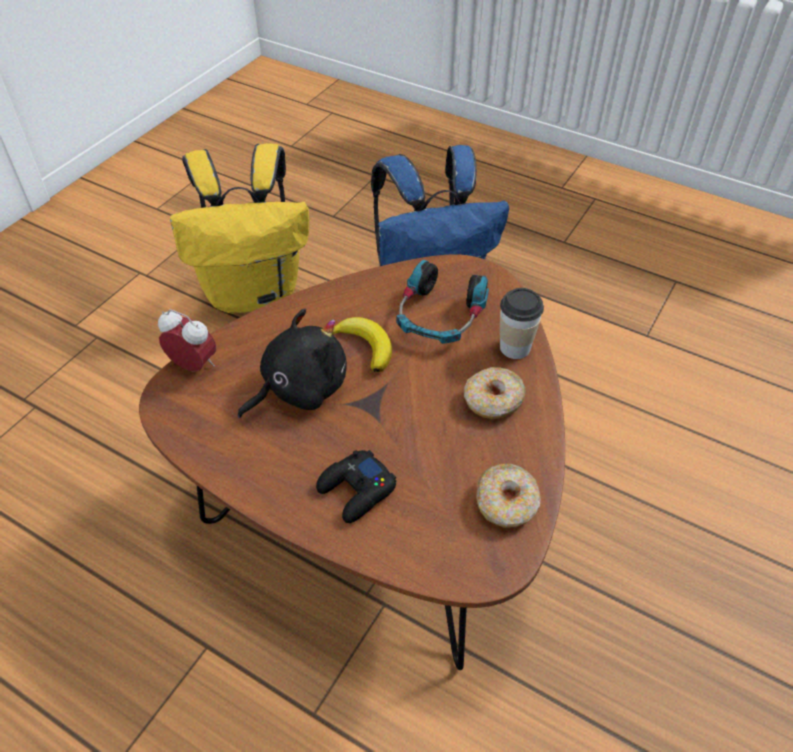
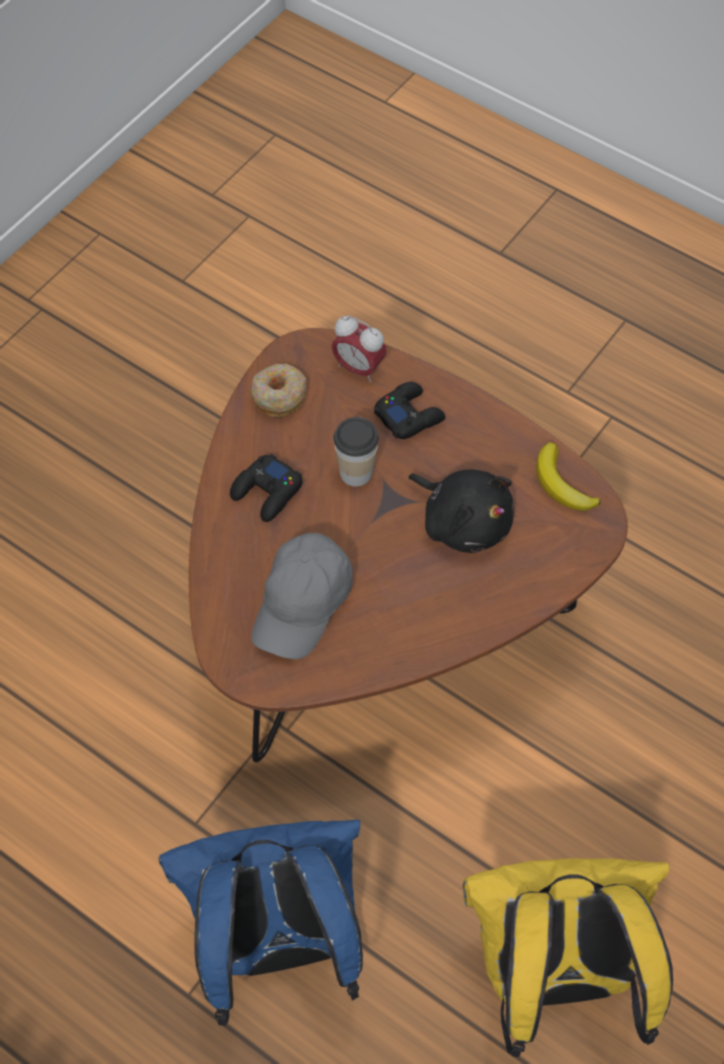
camera: 175 degrees left, 10 degrees up
(194, 365) = (578, 558): alarm clock -> alarm clock (358, 368)
(299, 388) = (463, 522): black plush toy -> black plush toy turned 105 degrees counterclockwise
(366, 346) = (391, 569): banana -> banana (562, 484)
(439, 316) = (303, 604): headphones -> grey cap
(493, 401) = (267, 492): donut -> black game controller
(515, 347) = (228, 555): cup -> cup (356, 472)

